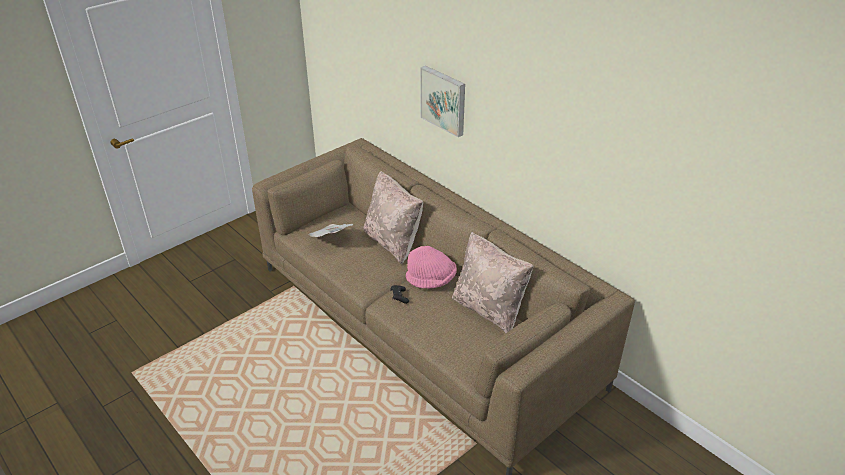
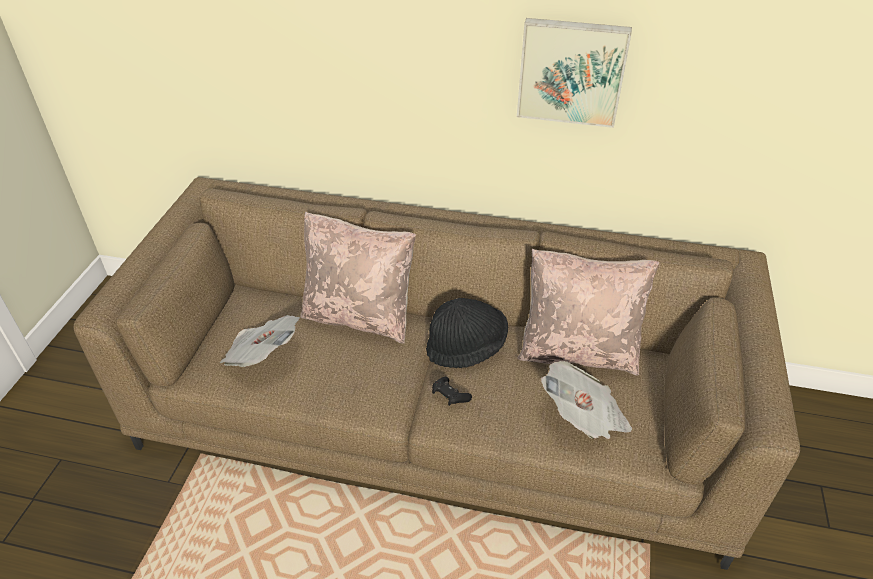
camera: 35 degrees left, 5 degrees up
(431, 280) = (466, 347): pink hat -> black hat
(444, 100) = (371, 61): picture -> picture (571, 71)
(456, 338) = (584, 417): none -> newspaper

